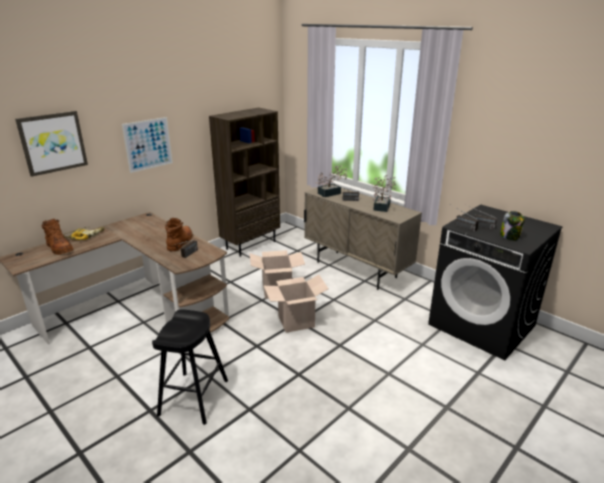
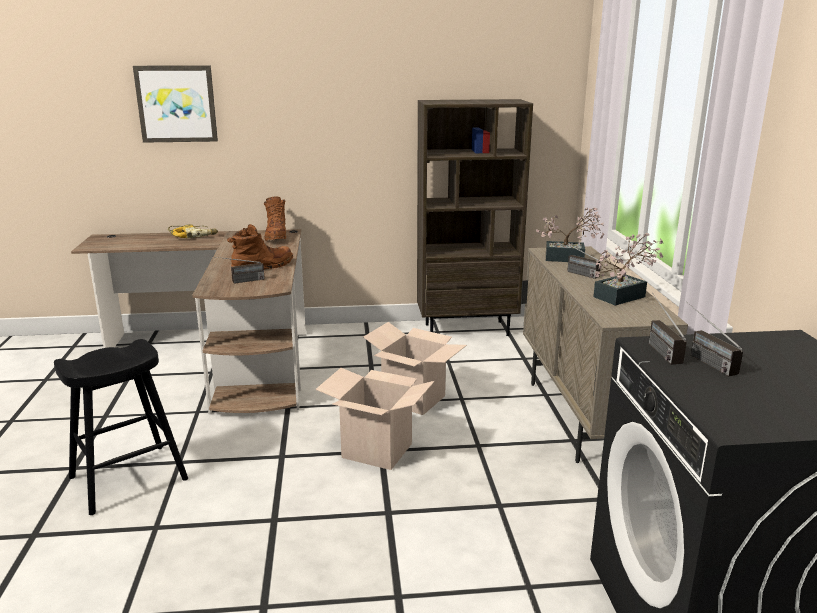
camera: 40 degrees right, 5 degrees down
(59, 248) = (149, 240): brown boot -> brown boot (276, 236)
(148, 144) = (312, 129): picture -> none
(510, 236) = (741, 399): jar -> none

